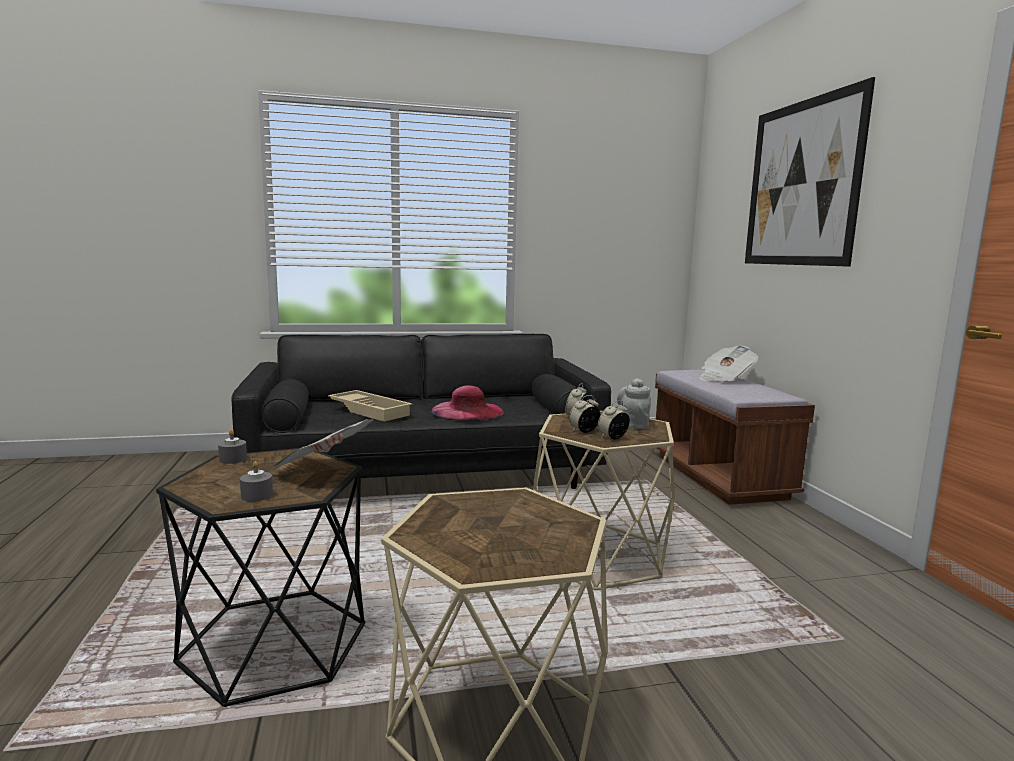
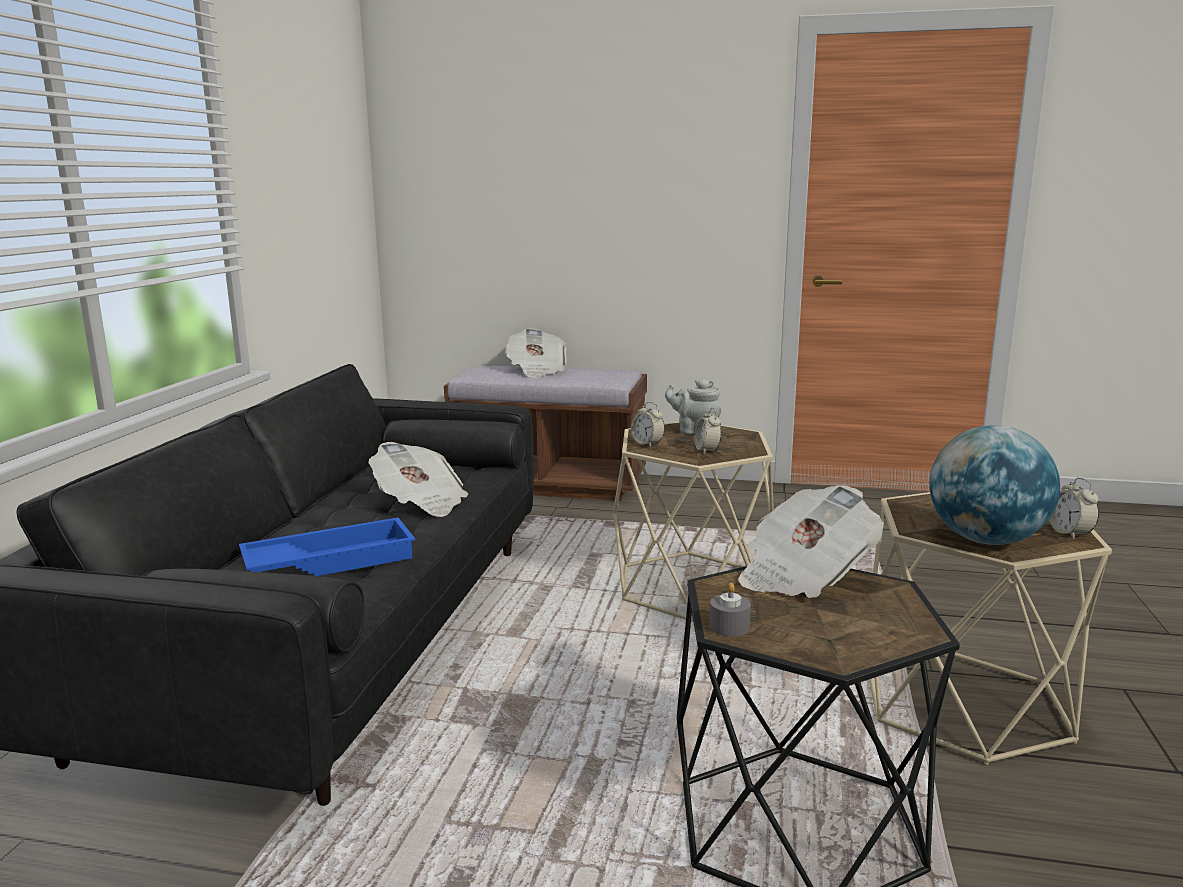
camera: 65 degrees left, 5 degrees up
(257, 495) = (890, 614): grey candle -> none
(371, 410) = (330, 560): beige tray -> blue tray
(439, 526) = (985, 540): none -> globe
(467, 411) = (420, 503): pink hat -> newspaper
(612, 438) = (738, 446): alarm clock -> alarm clock (1069, 533)
(801, 184) = (583, 139): picture -> none

